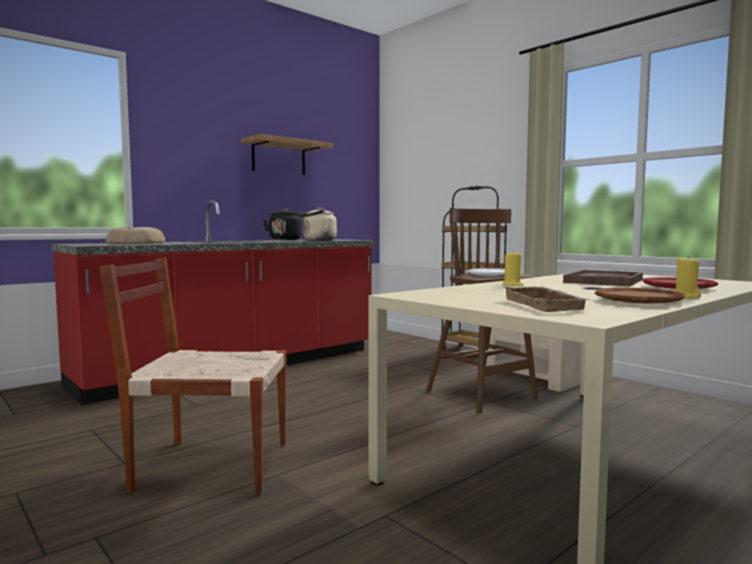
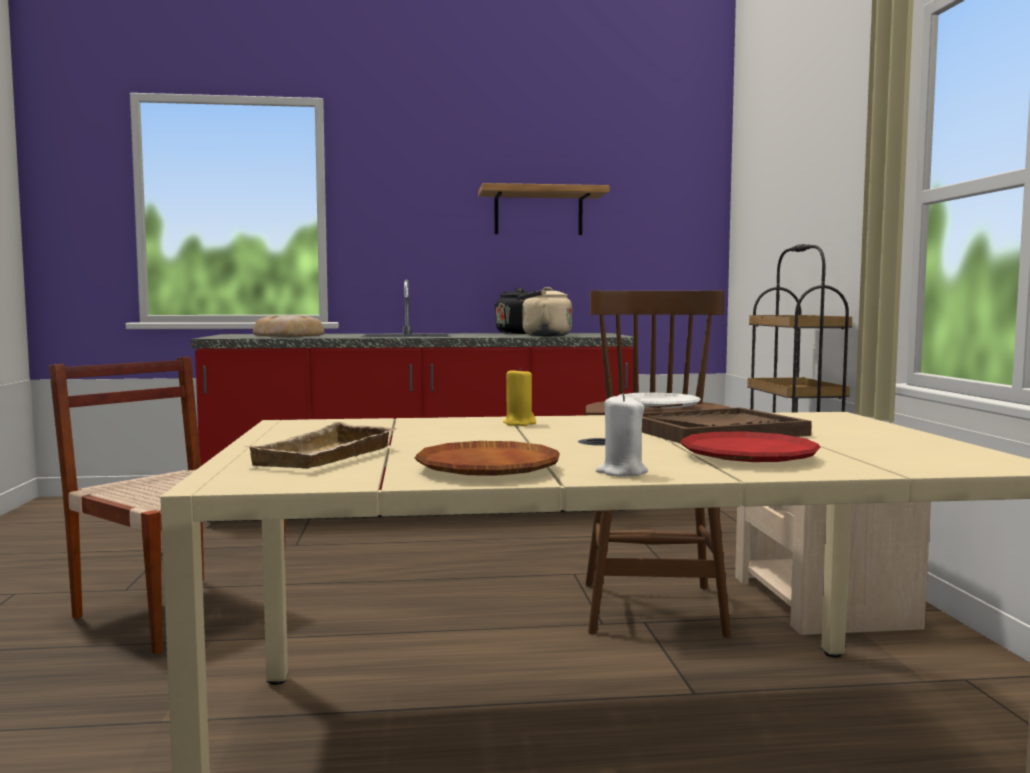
camera: 35 degrees right, 0 degrees up
(685, 297) = (621, 472): yellow candle -> white candle

